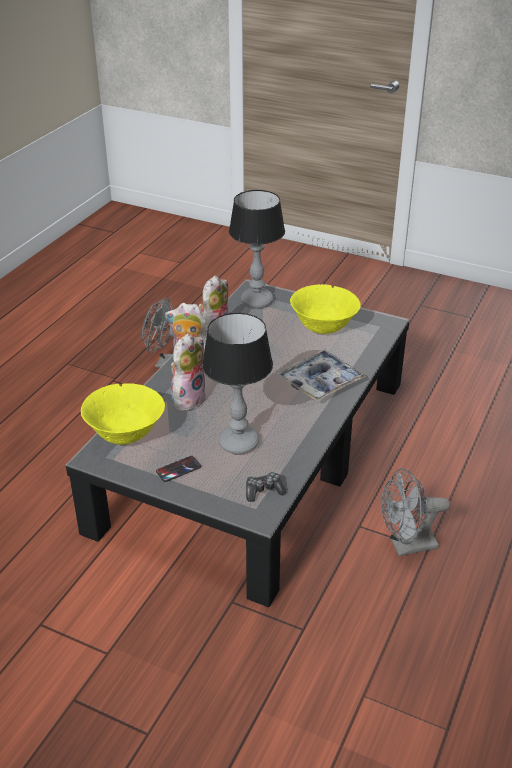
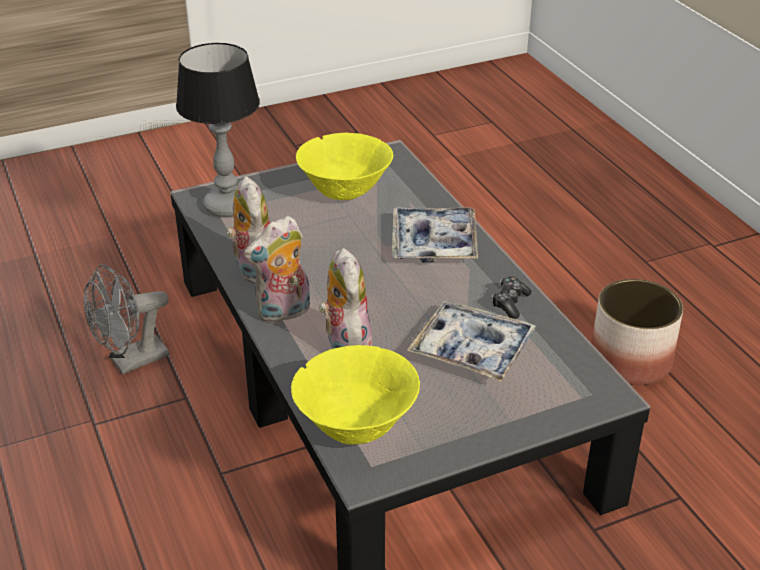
camera: 50 degrees left, 0 degrees up
(178, 469) = (468, 416): phone -> none
(237, 443) = (472, 349): table lamp -> tray
(263, 491) = (573, 372): game controller -> game controller (510, 303)
(406, 546) = (631, 361): grey fan -> planter

